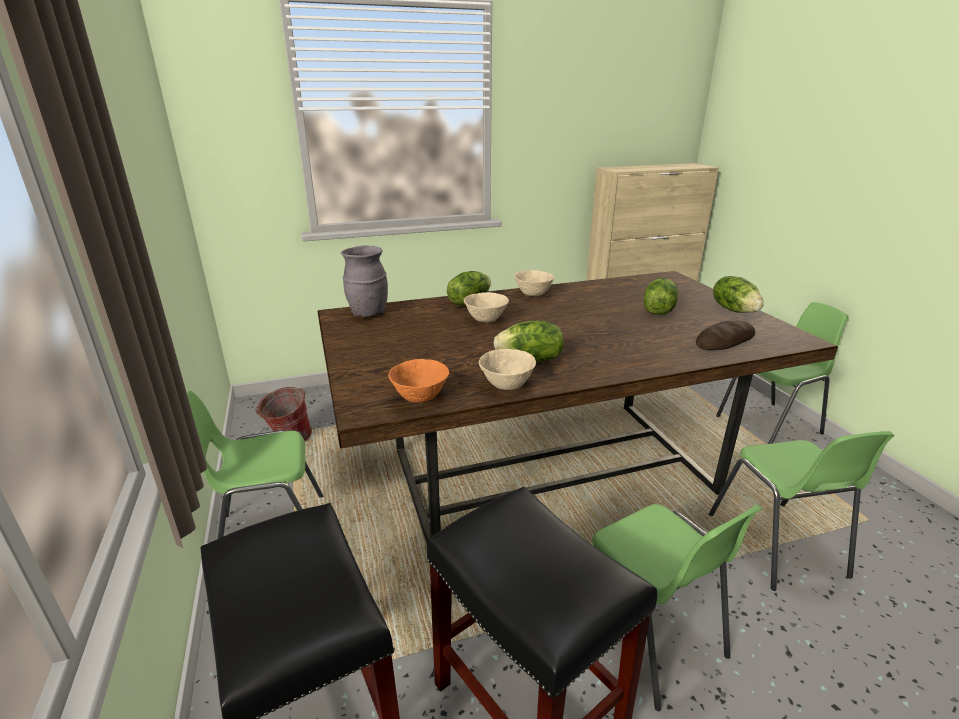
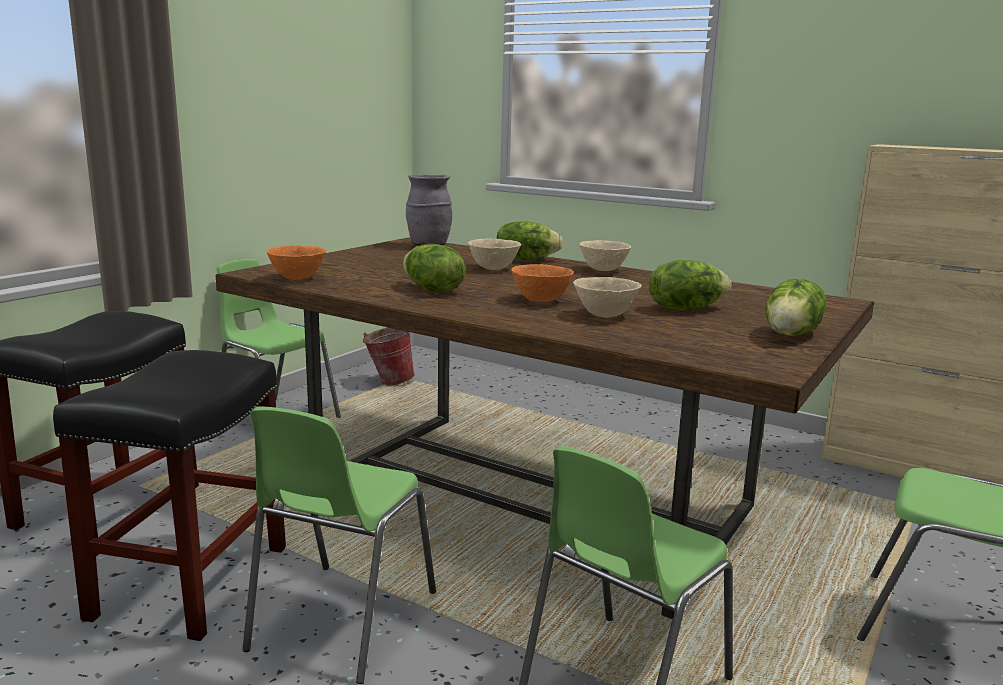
camera: 50 degrees right, 10 degrees down
(506, 386) = (362, 291): beige bowl -> beige bowl (604, 315)
(600, 338) = (541, 300): none -> orange bowl
(724, 340) = (659, 339): bread -> none

